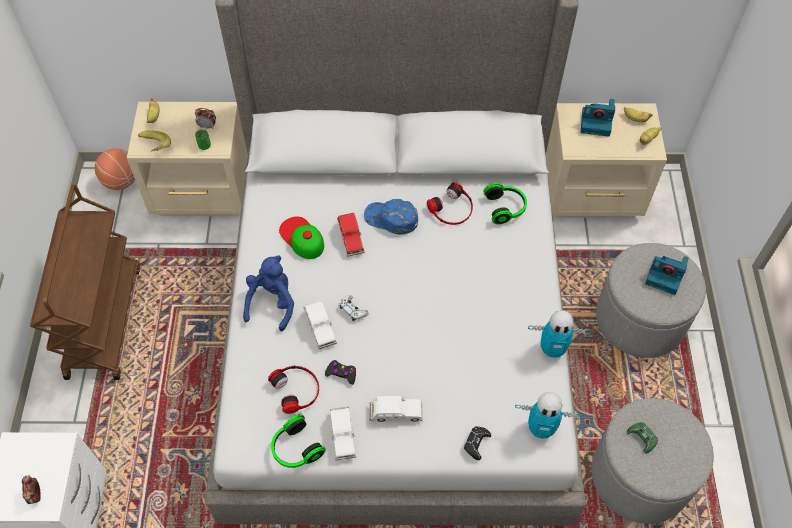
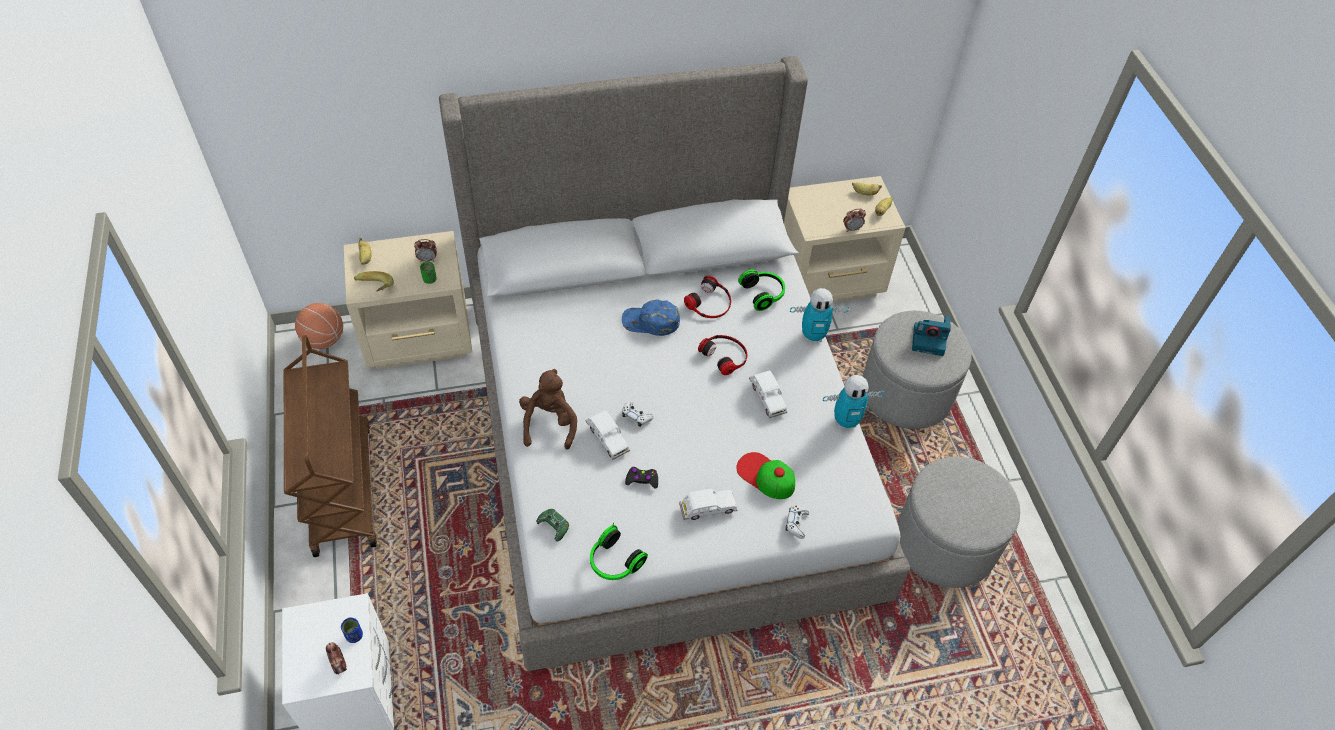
camera: 15 degrees left, 5 degrees down
(55, 470) = (354, 635): none -> blue cup
(272, 302) = (549, 423): blue plush toy -> brown plush toy
(296, 389) = (600, 503): headphones -> headphones (725, 355)
(302, 238) = (563, 354): cap -> cap (765, 476)
(342, 435) = (659, 540): white toy car -> white toy car (767, 398)
(350, 237) = (614, 346): red toy car -> none
(476, 444) = (796, 523): black game controller -> white game controller
(541, 429) = (855, 498): toy robot -> toy robot (813, 336)
(596, 122) = (828, 201): camera -> none
(612, 154) = (852, 229): none -> alarm clock
(642, 438) = (948, 496): green game controller -> green game controller (554, 526)

